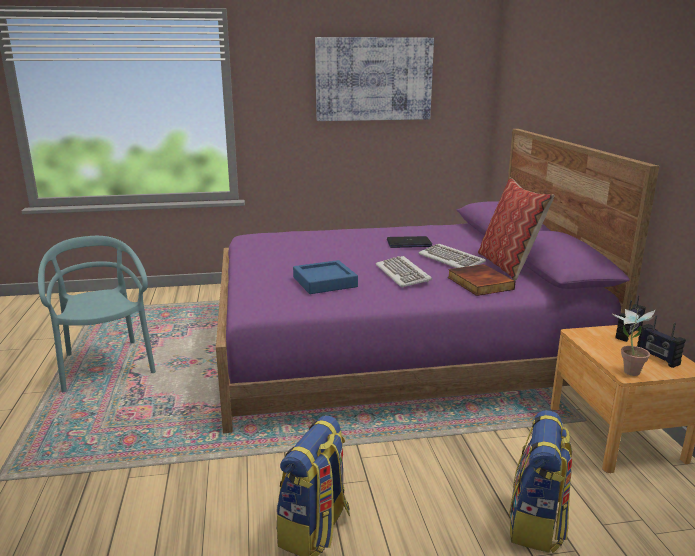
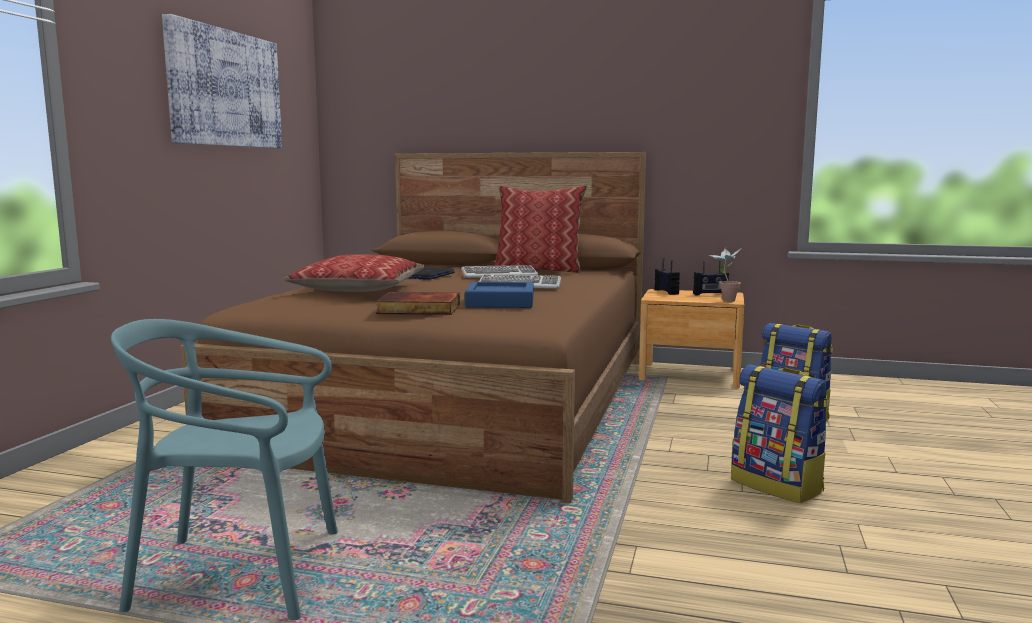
camera: 65 degrees left, 10 degrees down
(322, 241) = (359, 289): none -> pillow
(396, 347) = (462, 401): purple bed -> brown bed
(478, 283) = (573, 278): book -> book (418, 309)

